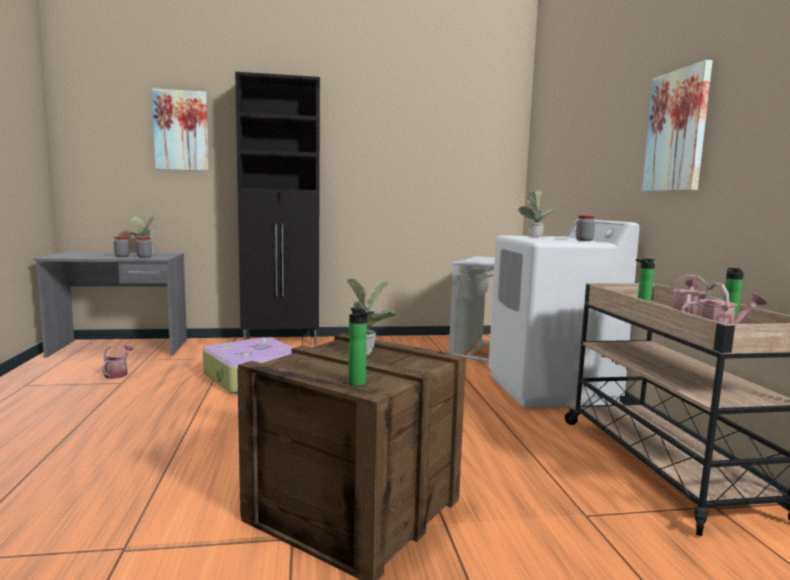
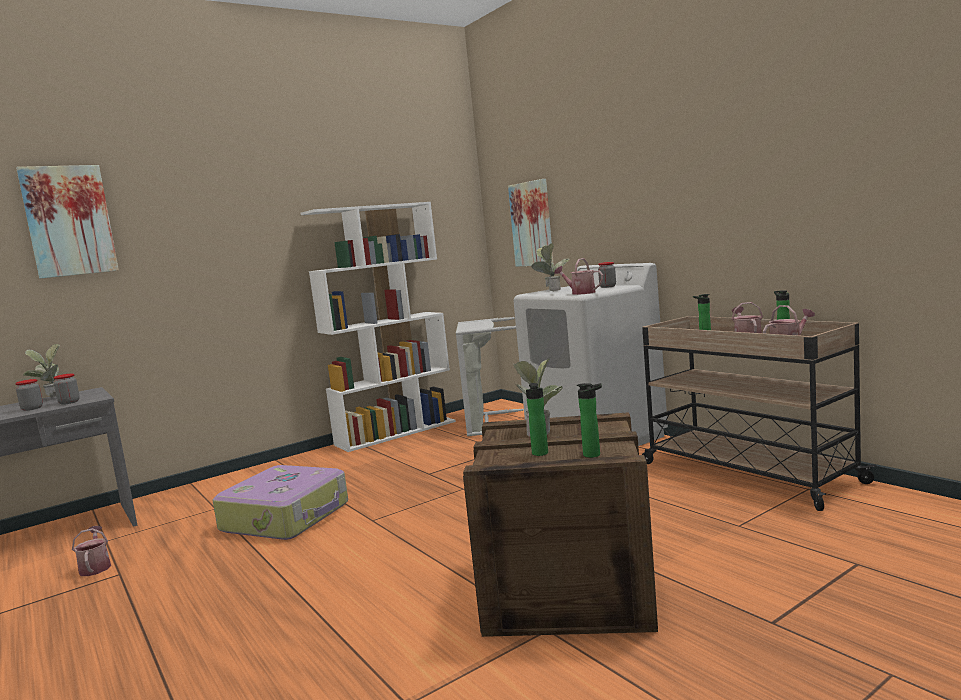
camera: 25 degrees left, 0 degrees up
(282, 341) = (259, 471): black cabinet -> none
(324, 369) = (540, 454): none -> bottle
(403, 339) = (396, 433): none -> white bookcase
(543, 240) = (580, 293): none -> watering can
(677, 131) = (682, 176): picture -> picture (532, 224)

